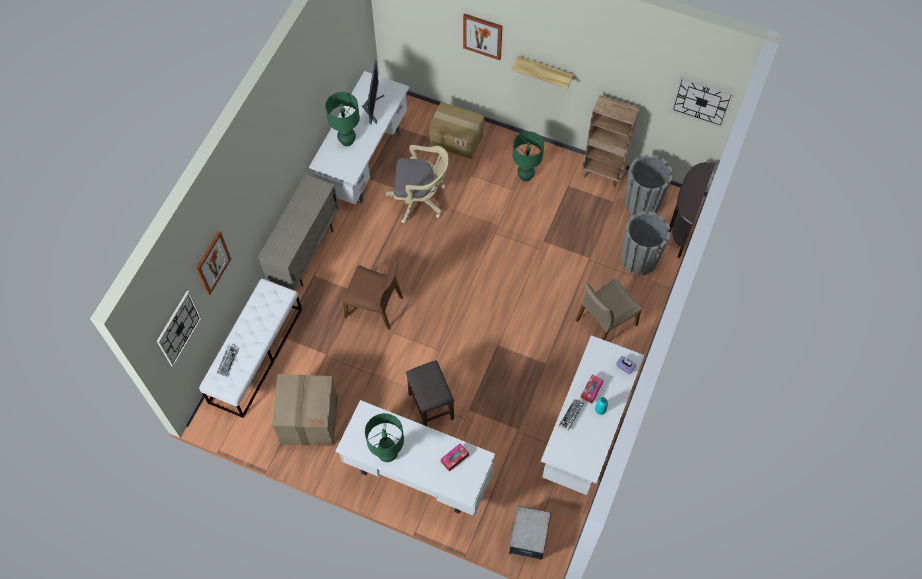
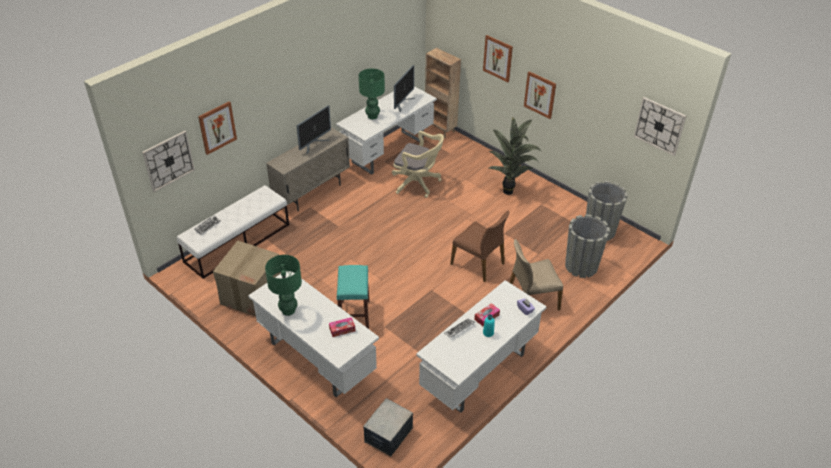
camera: 20 degrees right, 20 degrees down
(300, 208) = (314, 144): none -> monitor
(375, 306) = (346, 238): brown chair -> brown chair (478, 263)
(431, 406) = (354, 315): grey stool -> turquoise stool
(456, 139) = (465, 156): cardboard box -> none
(525, 176) = (509, 190): green table lamp -> potted plant
(545, 71) = (540, 94): shelf -> picture
(603, 174) = (574, 204): brown bookcase -> brown bookcase (440, 130)
(681, 226) = (628, 254): brown console table -> none

